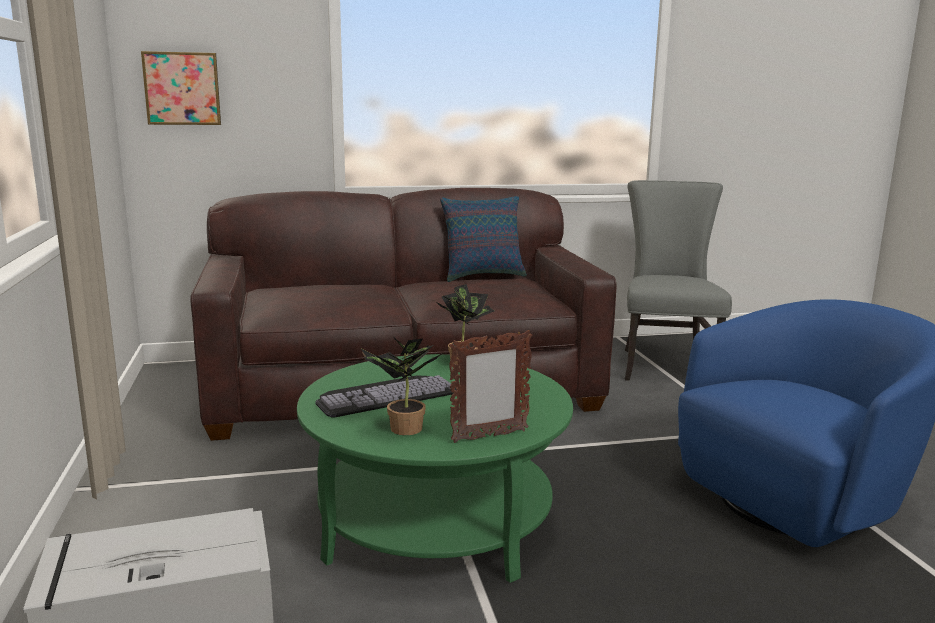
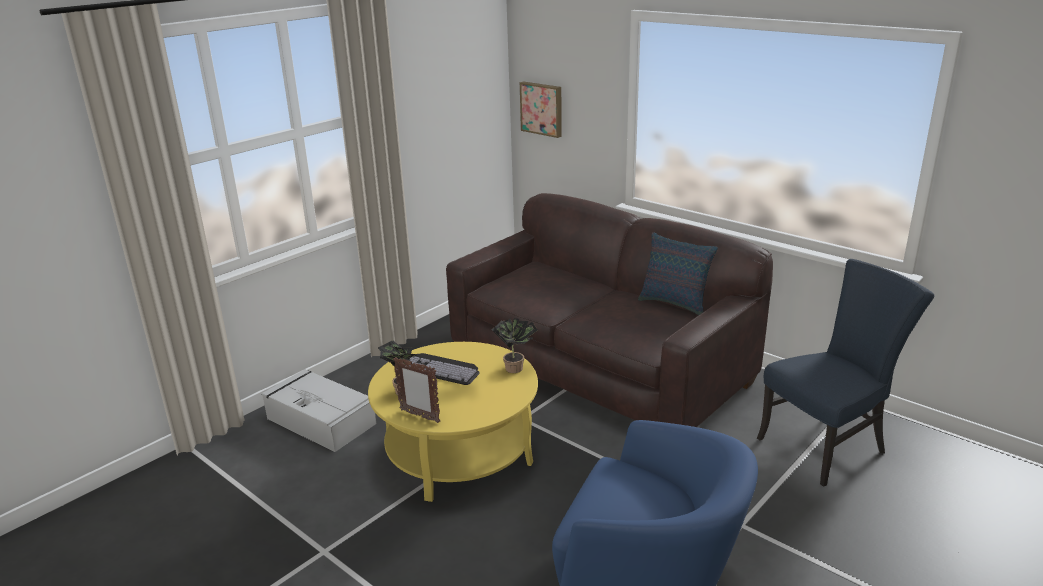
camera: 55 degrees right, 10 degrees up
(435, 519) = (458, 451): green coffee table -> yellow coffee table
(665, 364) = (828, 444): grey chair -> blue chair

